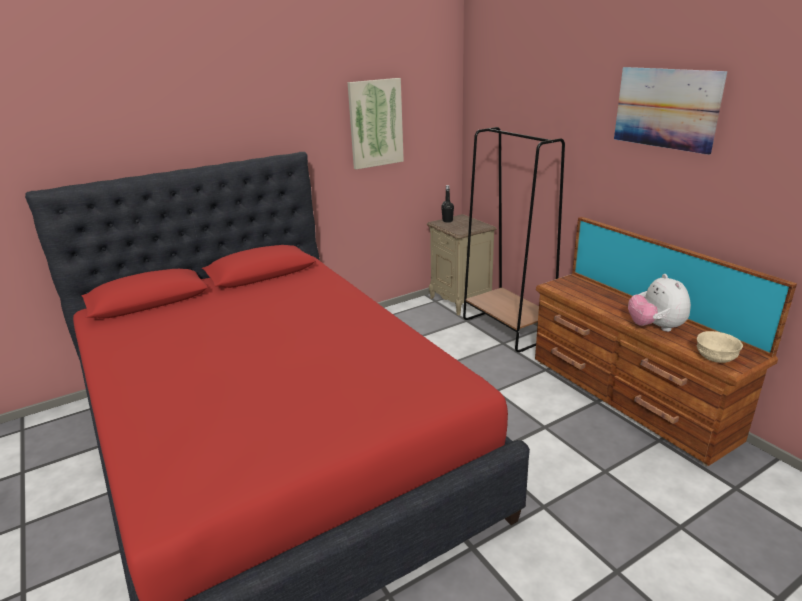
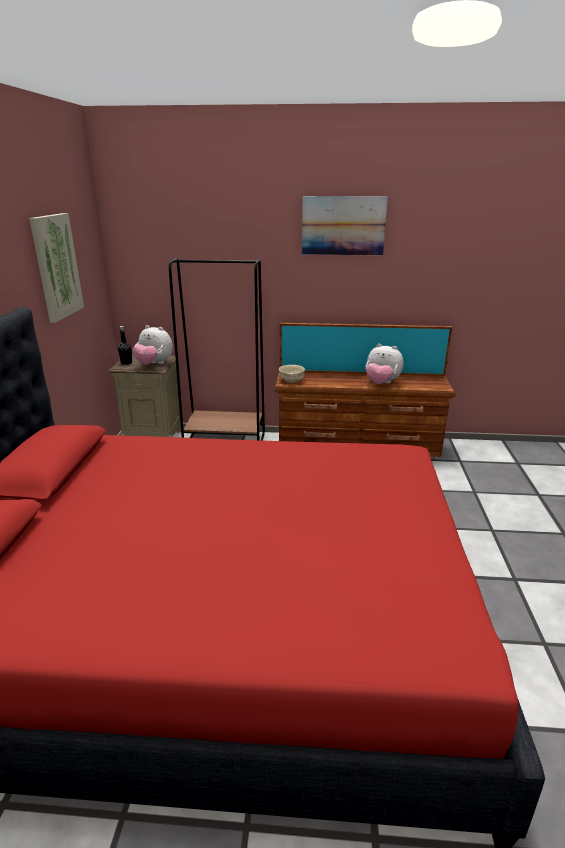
camera: 55 degrees left, 0 degrees up
(463, 228) = (154, 364): none -> plush toy
(716, 358) = (431, 386): beige bowl -> beige bowl (292, 380)

